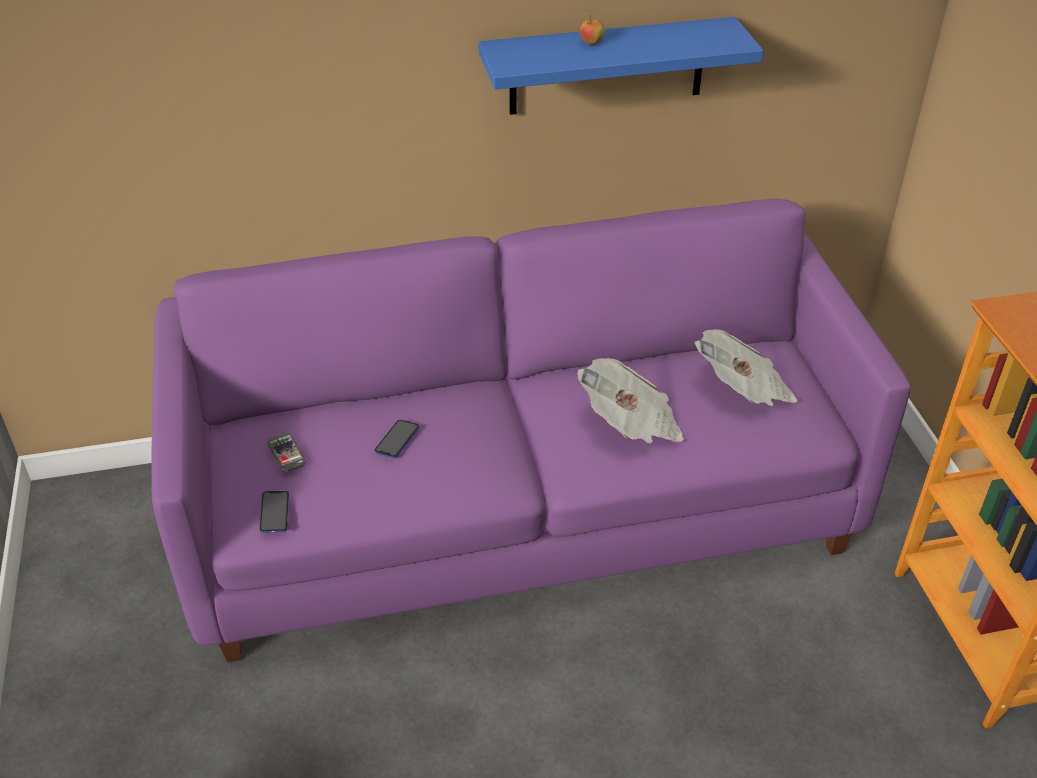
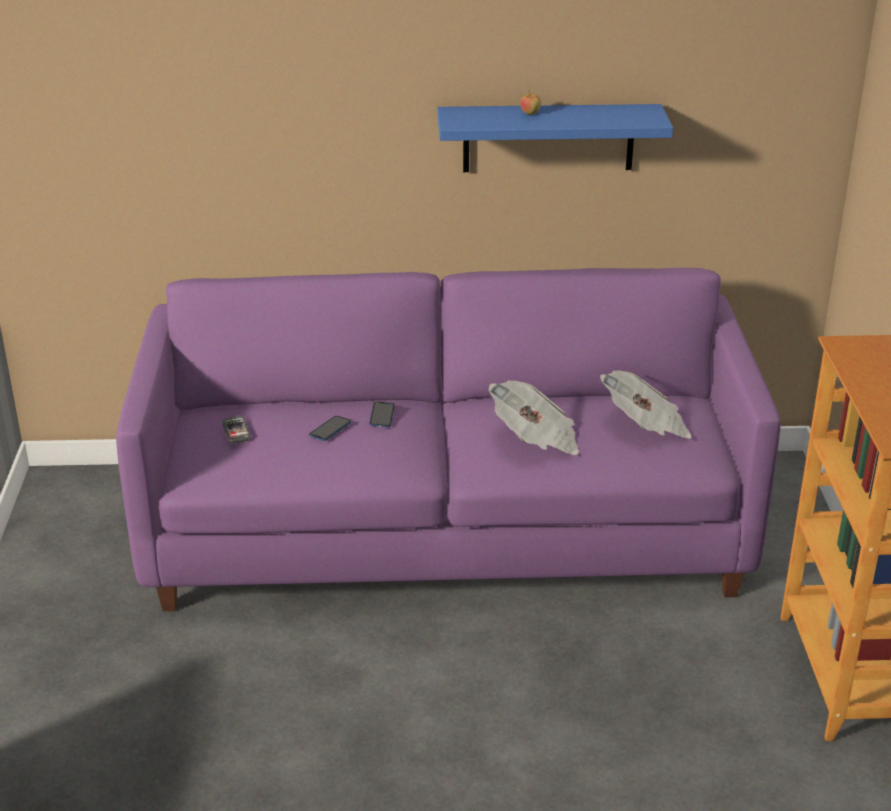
camera: 10 degrees right, 10 degrees down
(274, 512) = (216, 470): phone -> phone (382, 416)

